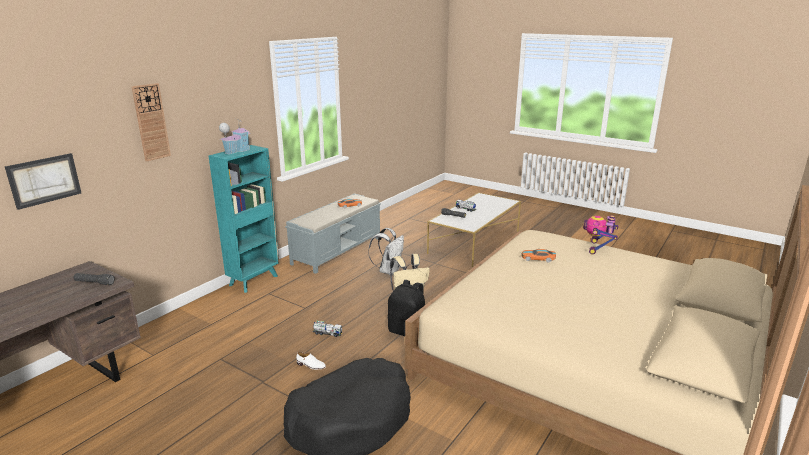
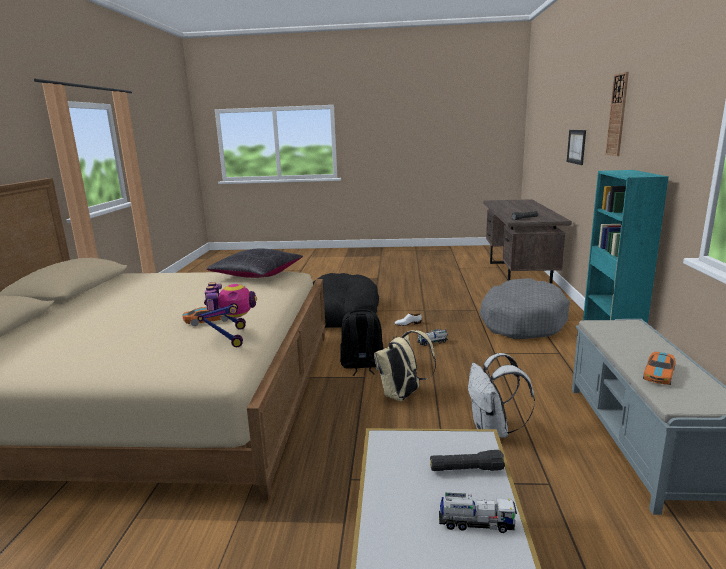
camera: 150 degrees right, 5 degrees down
(222, 328) = (521, 321): none -> grey dog bed
(236, 151) = (636, 172): toy house -> none
(481, 309) = (257, 274): none -> black pillow
(598, 248) = (105, 356): toy robot -> toy robot (231, 337)

